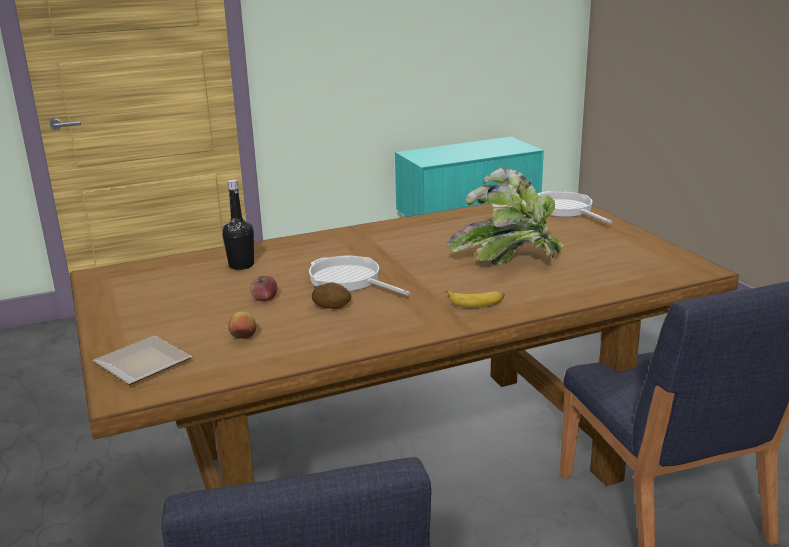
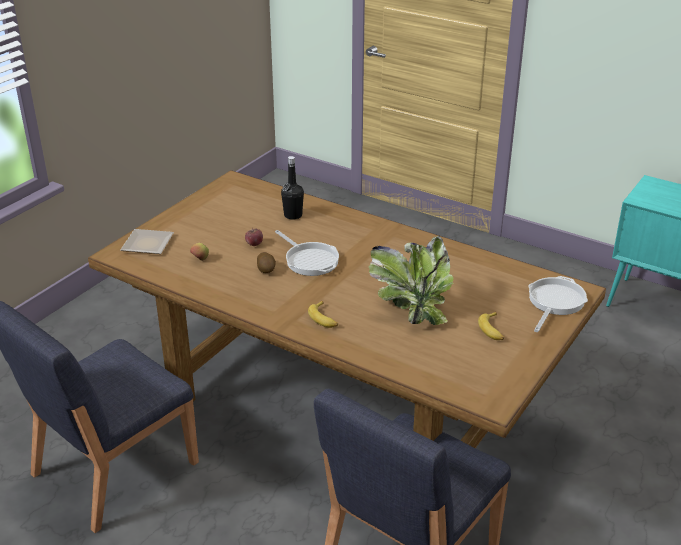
camera: 55 degrees right, 10 degrees up
(348, 280) = (310, 260): frying pan -> frying pan turned 135 degrees clockwise
(583, 240) = (493, 330): none -> banana

